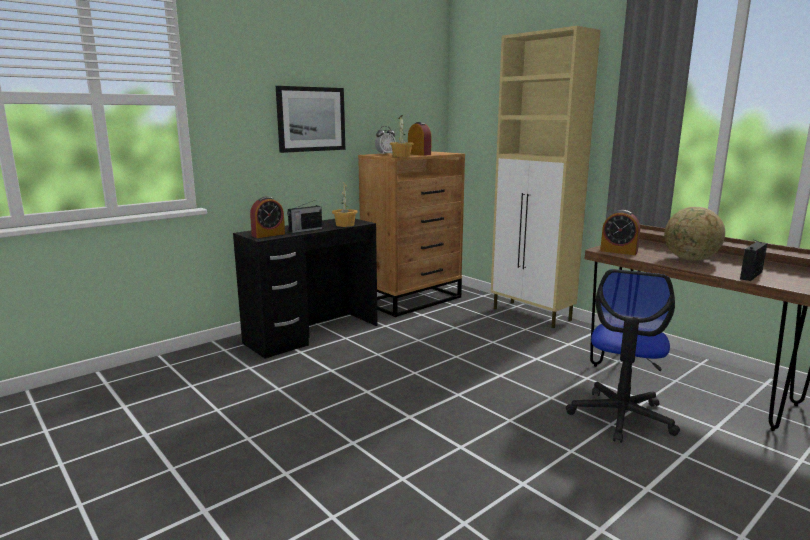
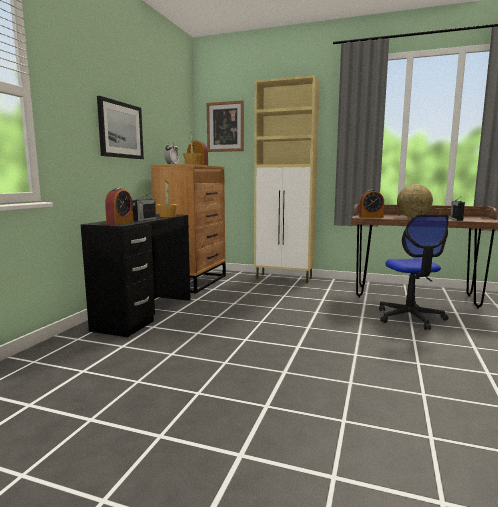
camera: 30 degrees left, 5 degrees down
(481, 96) = (225, 127): none -> picture

